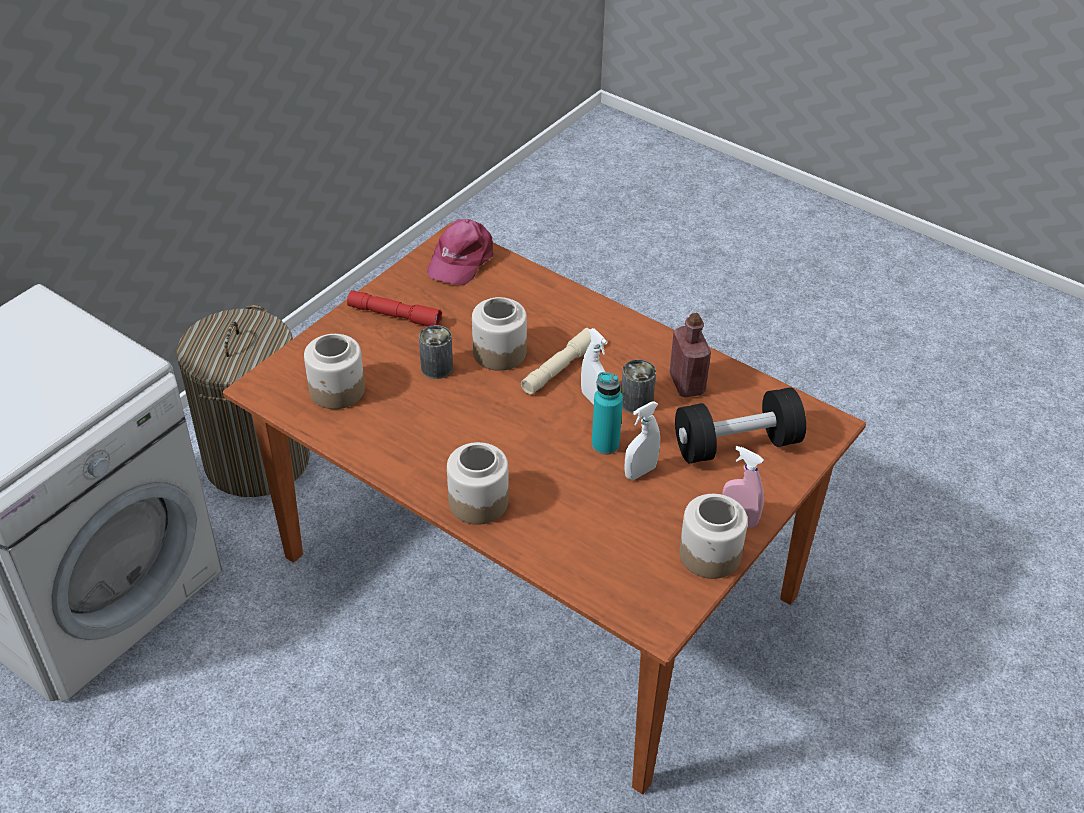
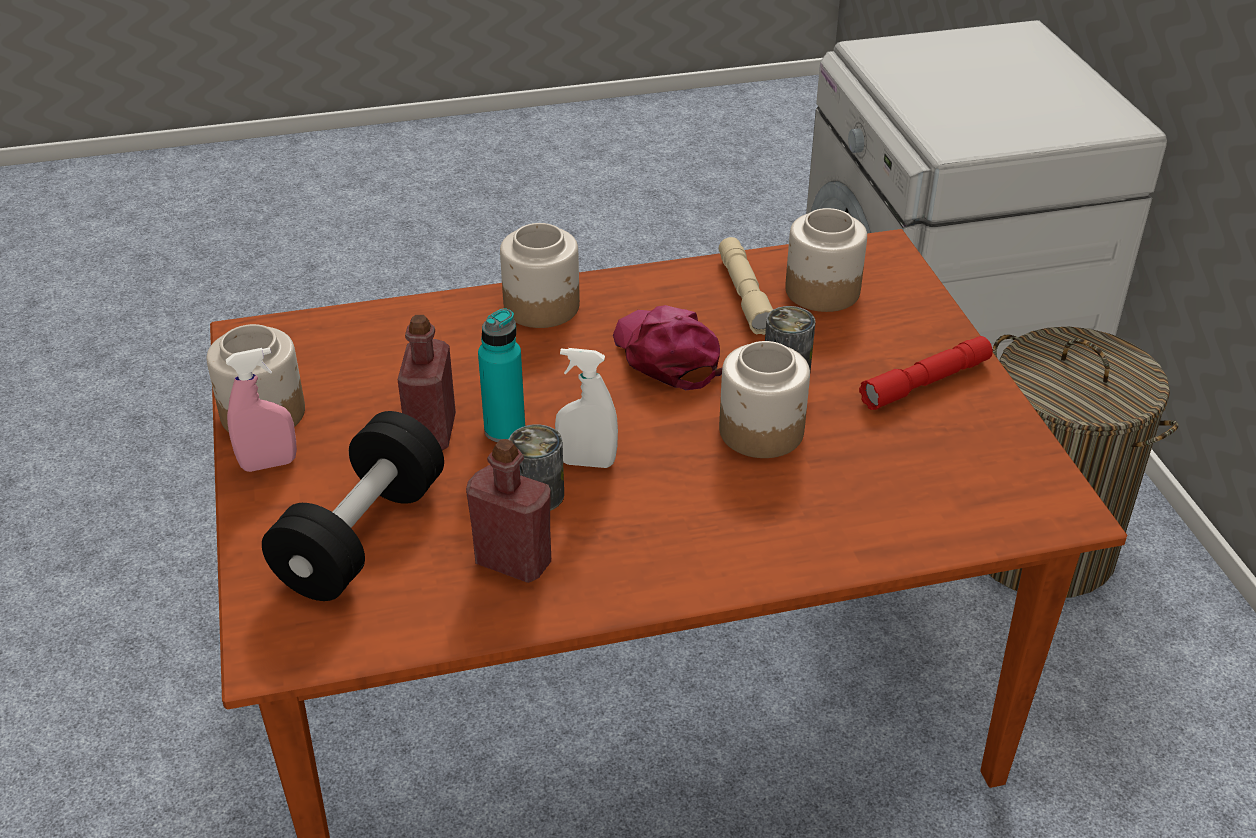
camera: 130 degrees right, 5 degrees down
(460, 259) = (1009, 495): pink cap -> pink cap (667, 355)
(559, 368) = (676, 464): beige flashlight -> beige flashlight (745, 295)
(640, 472) = (431, 432): white spray bottle -> red bottle

